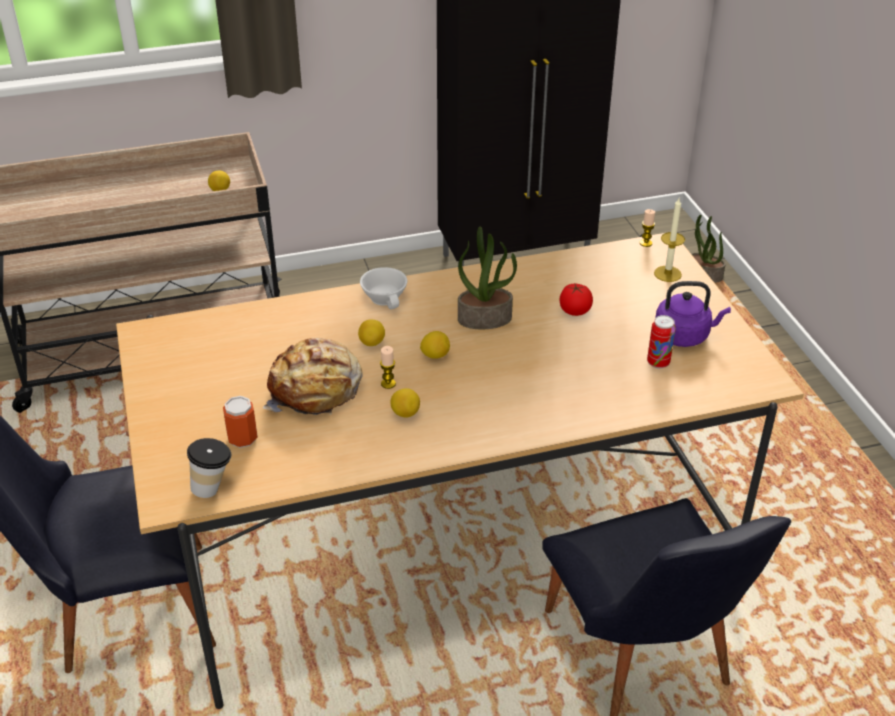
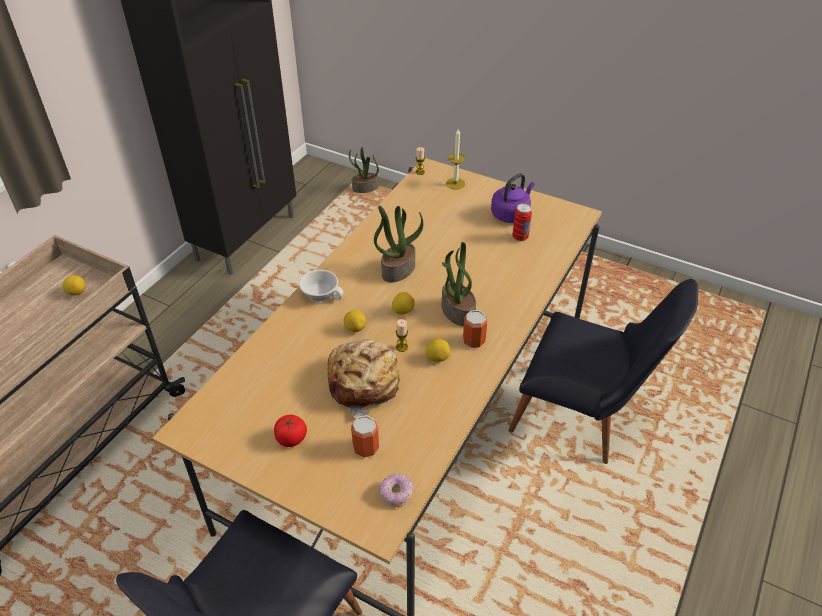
camera: 45 degrees left, 5 degrees up
(213, 488) = (396, 494): cup -> donut
(460, 422) = (474, 341): none -> can
(483, 388) = (457, 312): none -> potted plant
(575, 310) = (439, 234): tomato -> tomato (291, 439)

